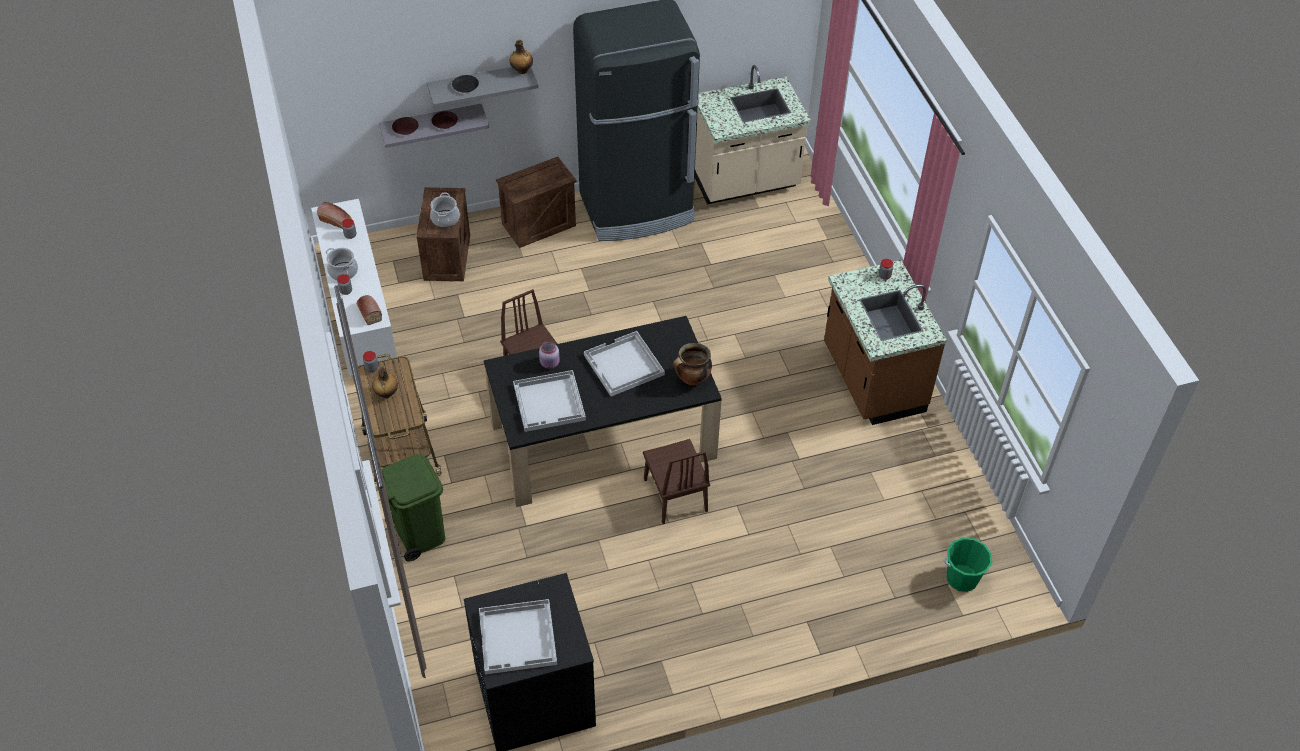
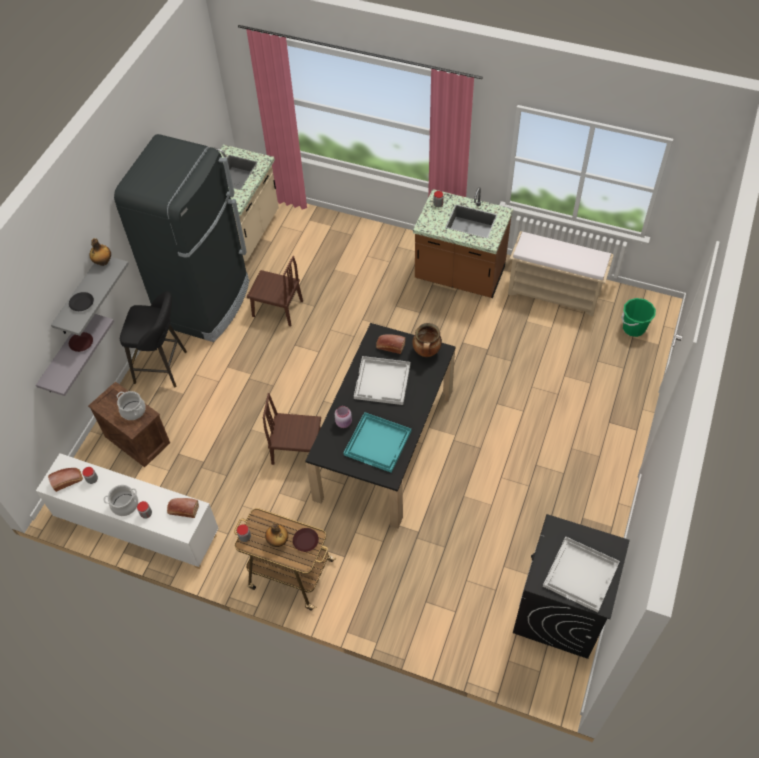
camera: 50 degrees left, 5 degrees up
(405, 128) = (61, 371): brown plate -> brown plate (306, 541)
(419, 533) = (372, 603): green trash can -> none
(538, 225) = (164, 367): crate -> black stool
(550, 402) = (378, 442): white tray -> turquoise tray
(671, 347) = (390, 346): none -> bread
(675, 495) = (462, 431): brown chair -> brown chair (277, 308)
(935, 477) = (555, 293): none -> beige bench

